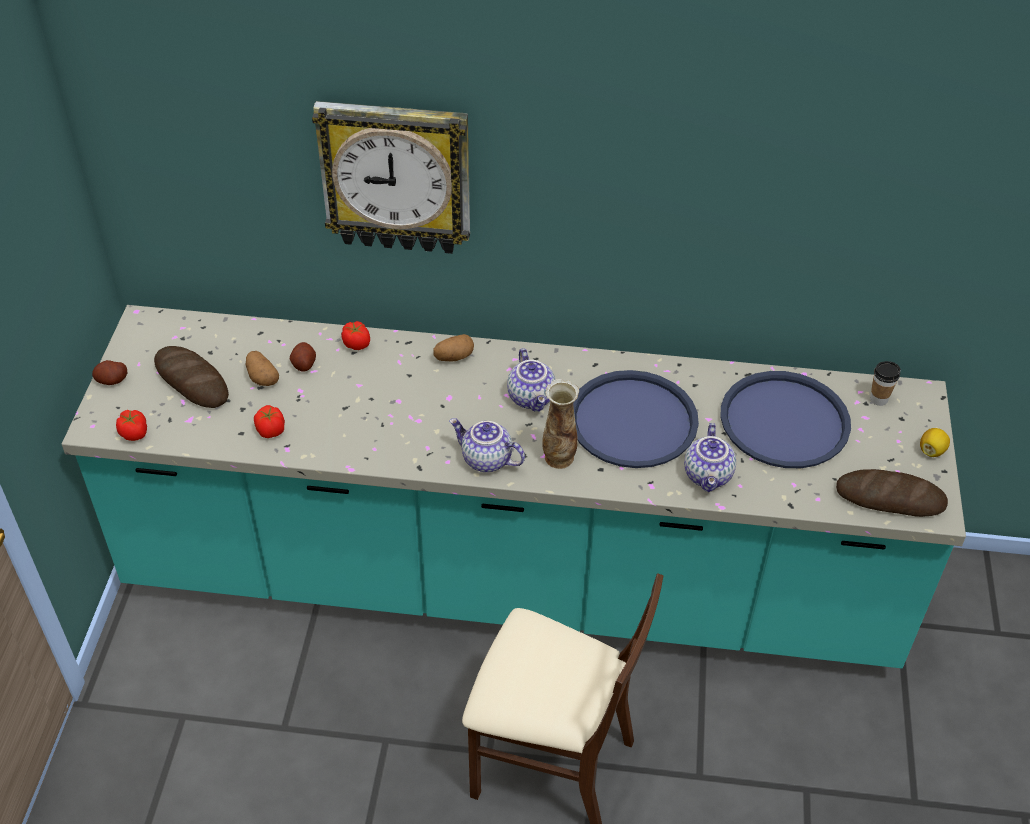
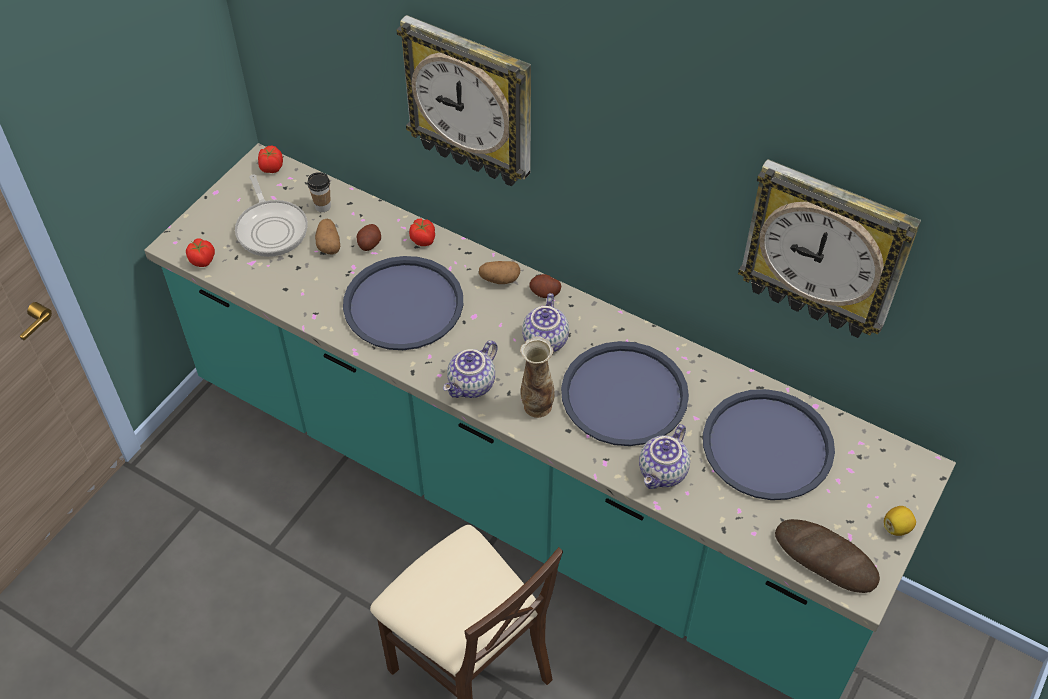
camera: 25 degrees right, 5 degrees up
(112, 380) = (210, 207): potato -> potato (545, 293)
(191, 381) = (271, 228): bread -> frying pan
(270, 431) = (309, 295): tomato -> tomato (271, 168)
(373, 409) = (403, 305): none -> blue tray
(485, 460) = (472, 385): teapot -> teapot turned 105 degrees counterclockwise
(799, 211) = (825, 251): none -> wall clock
(878, 399) = (875, 457): cup -> cup (323, 206)

